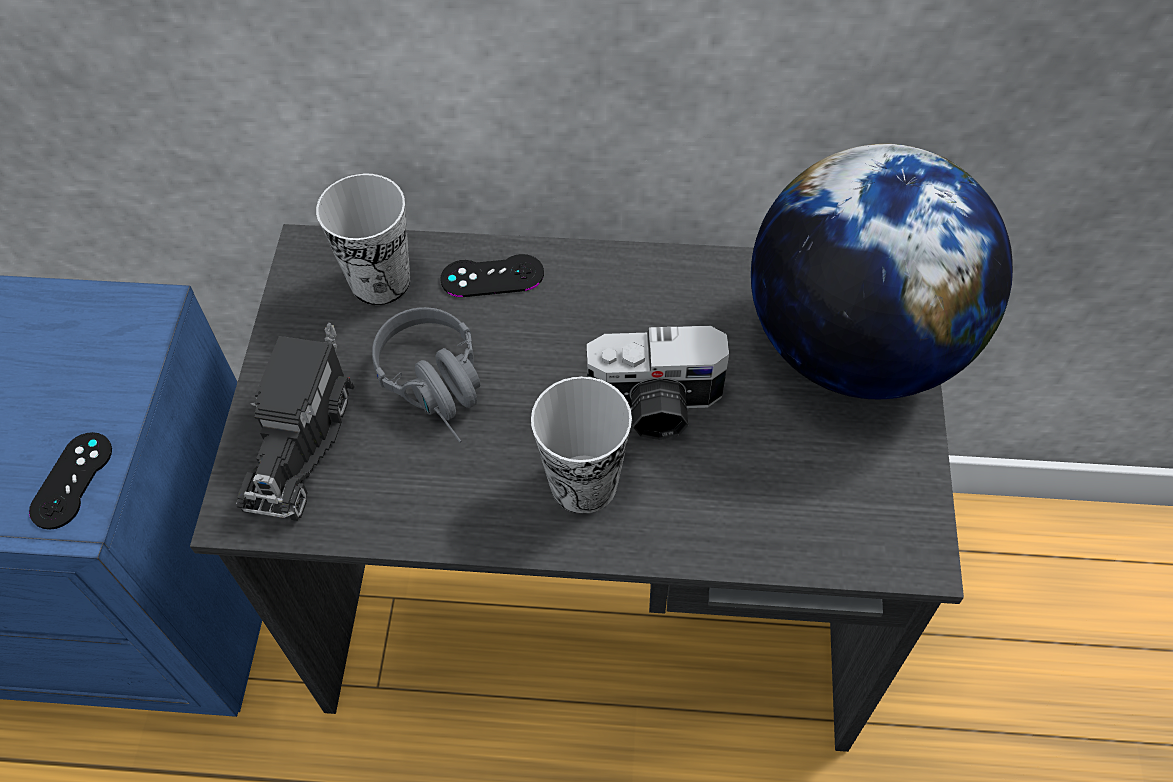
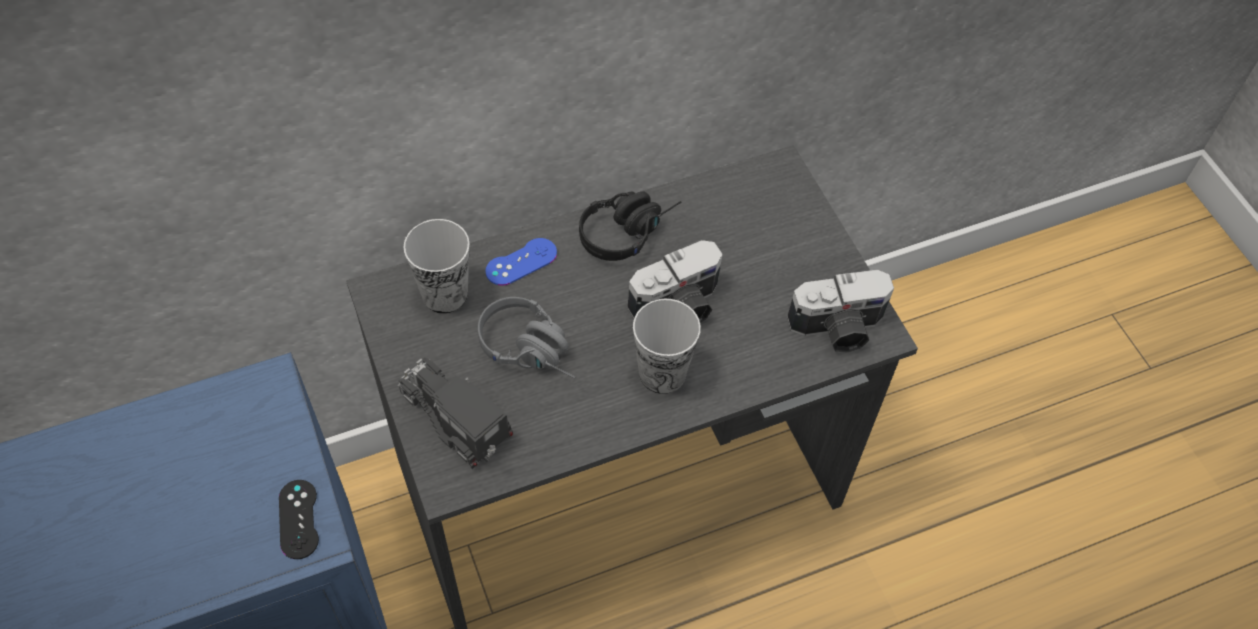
camera: 30 degrees left, 0 degrees up
(300, 440) = (459, 422): toy truck -> toy truck turned 150 degrees clockwise
(492, 276) = (521, 262): black game controller -> blue game controller
(647, 286) = (629, 230): none -> black headphones
(855, 346) = (780, 221): globe -> none
(858, 523) = (838, 329): none -> camera

